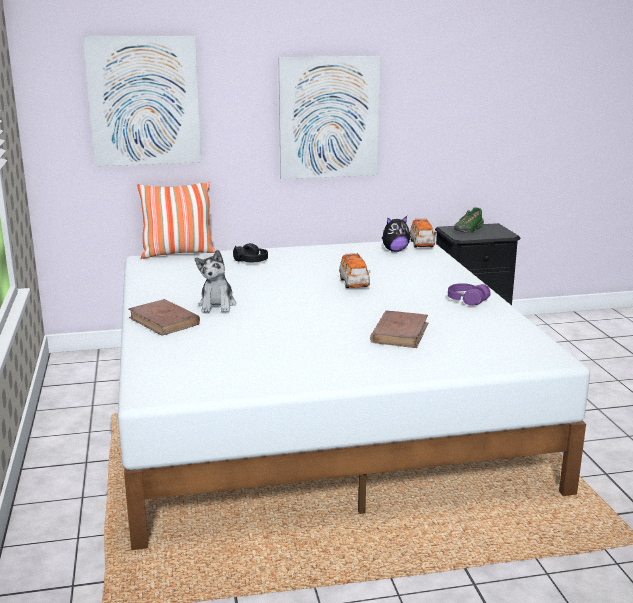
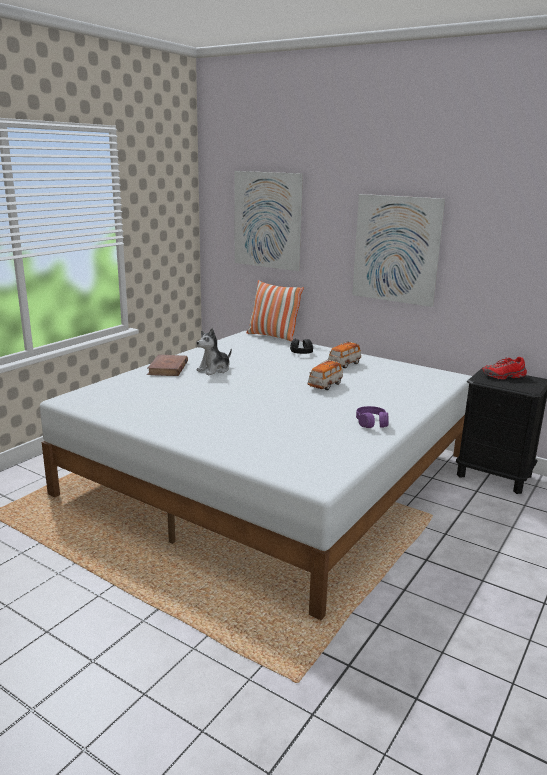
camera: 45 degrees right, 0 degrees up
(395, 250) = (416, 375): plush toy -> none
(400, 333) = (266, 423): brown book -> none
(421, 244) = (450, 377): toy car -> toy car (344, 364)
(468, 230) = (503, 376): green shoe -> red shoe

